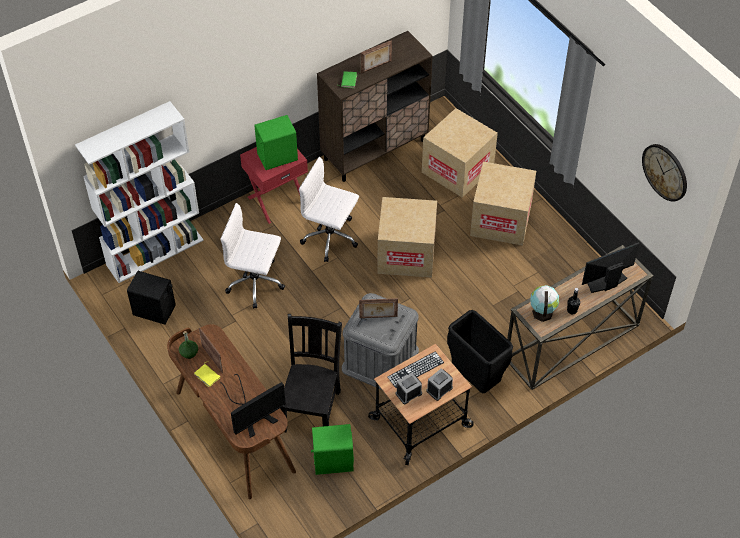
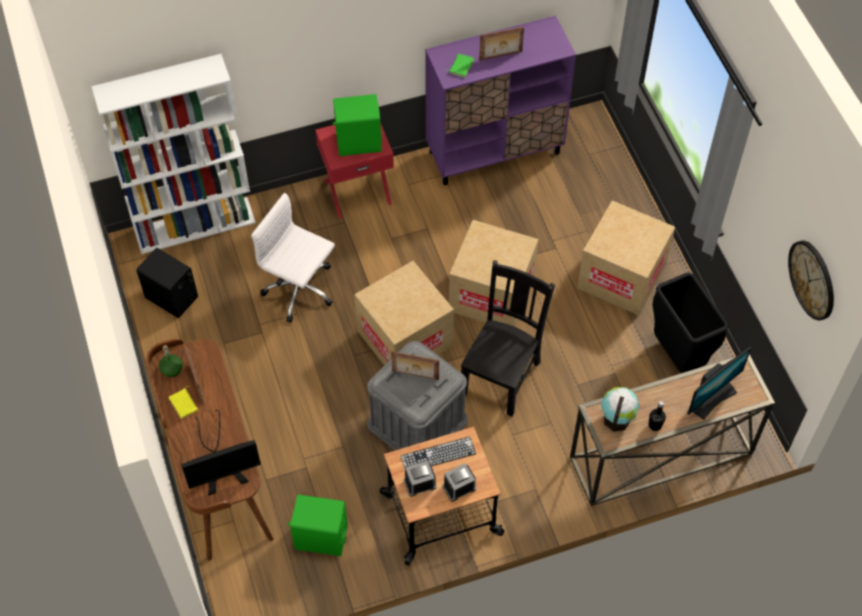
camera: 15 degrees right, 5 degrees up
(312, 408) = (317, 464): black chair -> black chair (502, 375)
(331, 238) = (407, 253): white office chair -> none
(375, 149) = (495, 152): brown cabinet -> purple cabinet
(457, 170) = (588, 199): cardboard box -> cardboard box (405, 338)
(476, 379) = (526, 475): black trash can -> black trash can (678, 355)
(606, 282) = (711, 398): monitor -> monitor turned 150 degrees clockwise

